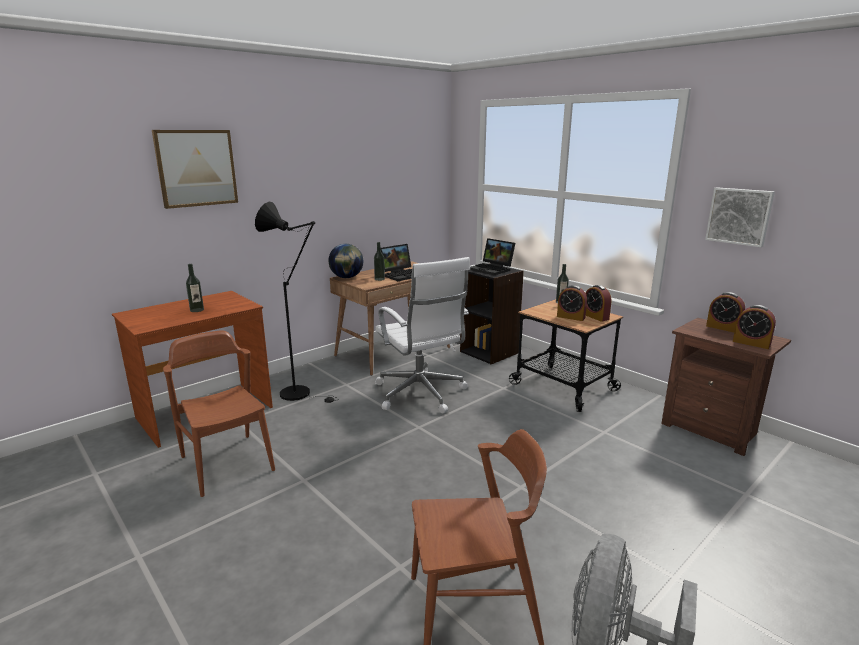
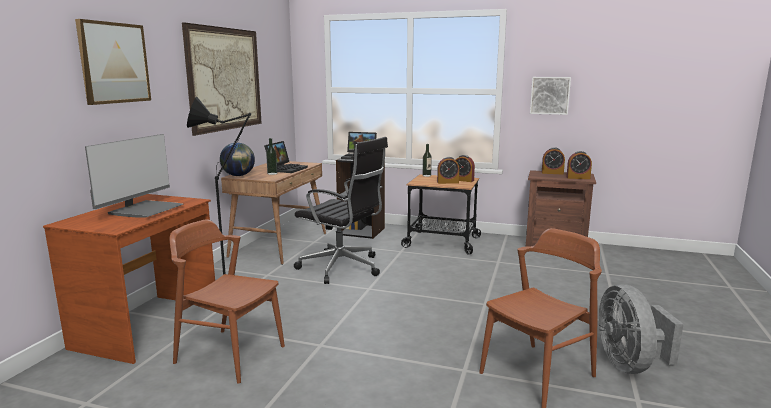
camera: 30 degrees left, 5 degrees down
(197, 310) = (145, 210): bottle -> monitor
(344, 177) = (225, 79): none -> picture
(421, 394) = (342, 268): white office chair -> black office chair

